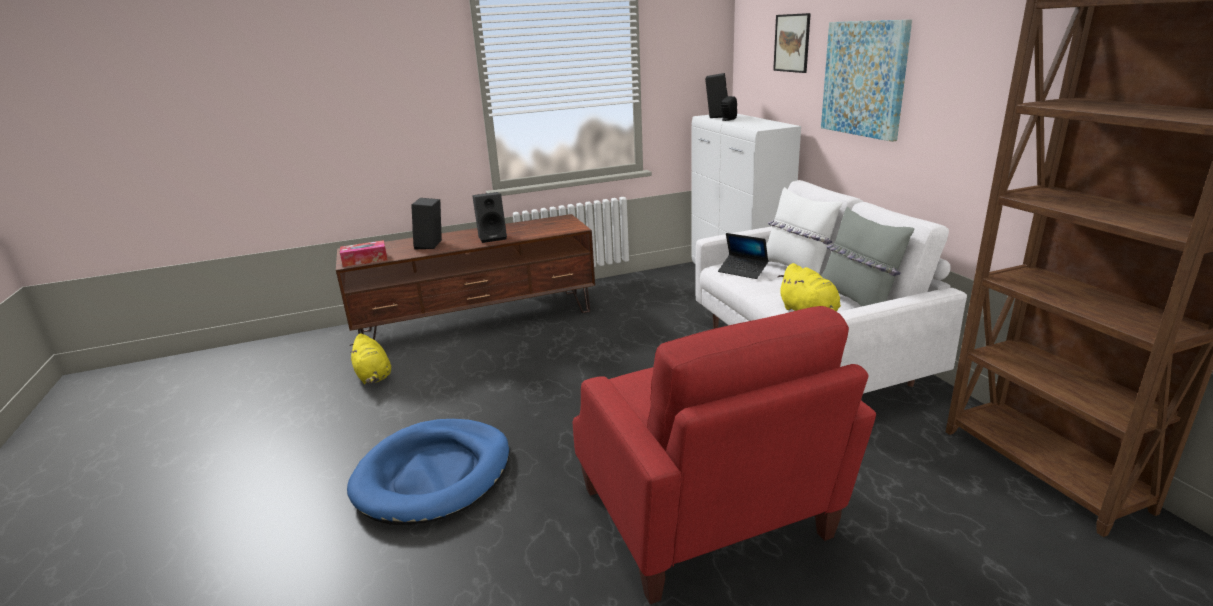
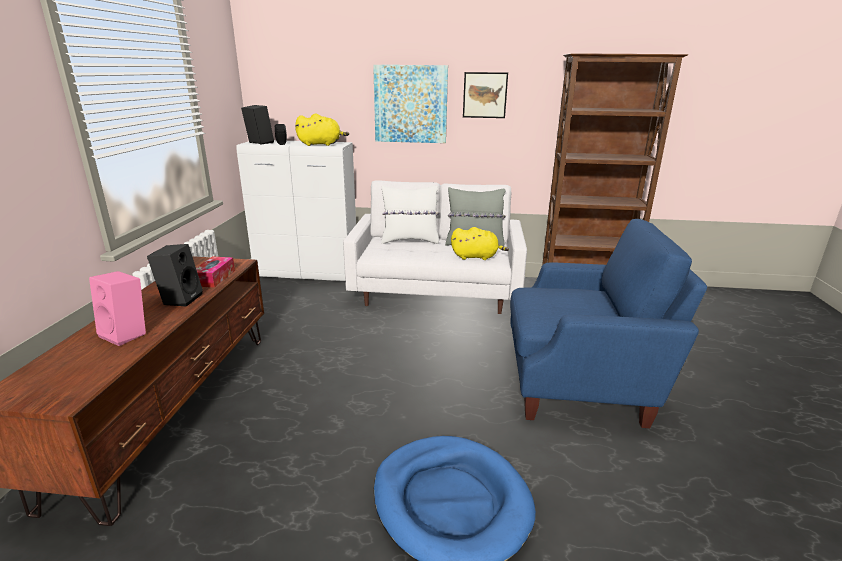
camera: 65 degrees left, 0 degrees up
(365, 260) = (81, 386): tissue box -> tissue box (214, 278)
(373, 376) = (189, 522): yellow plush toy -> yellow plush toy (321, 144)
(431, 245) = (127, 334): black speaker -> pink speaker
(706, 517) = (579, 383): red armchair -> blue armchair
(742, 271) = (390, 251): laptop -> none
(792, 43) = (326, 79): picture -> picture (485, 95)

